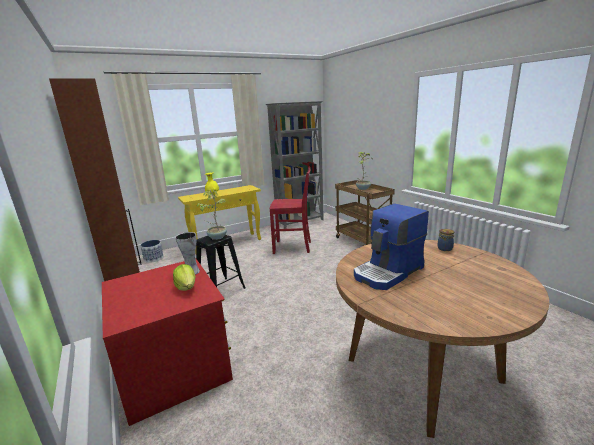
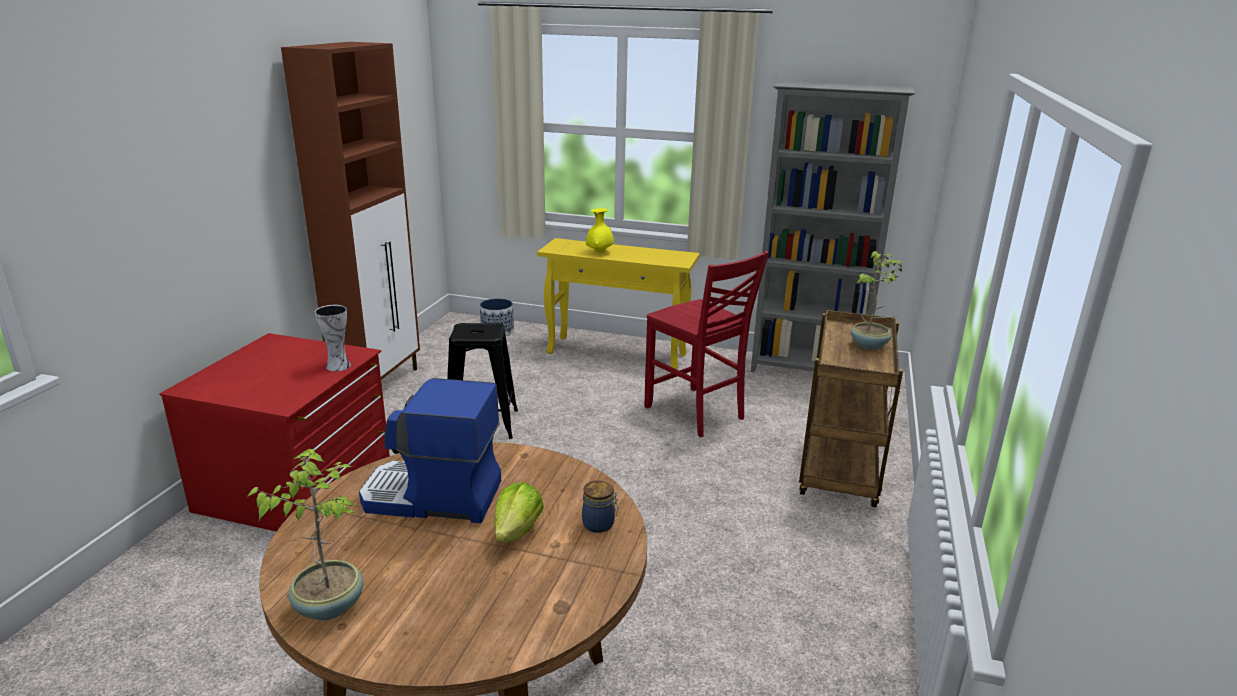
camera: 45 degrees right, 5 degrees up
(186, 287) = (295, 382): lettuce -> lettuce (518, 531)
(217, 237) = (482, 332): potted plant -> potted plant (329, 605)

